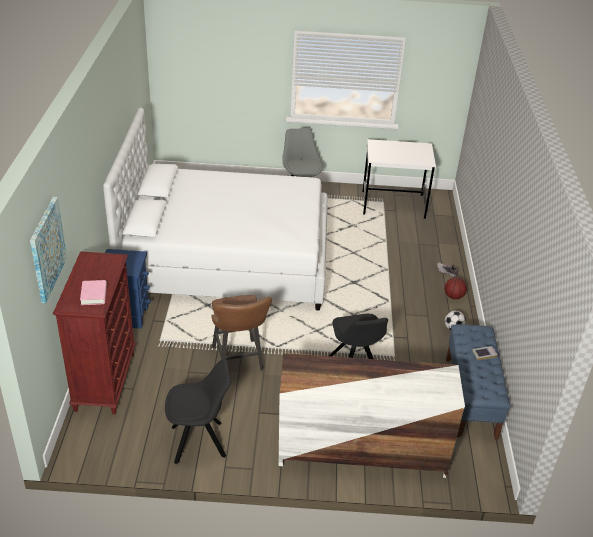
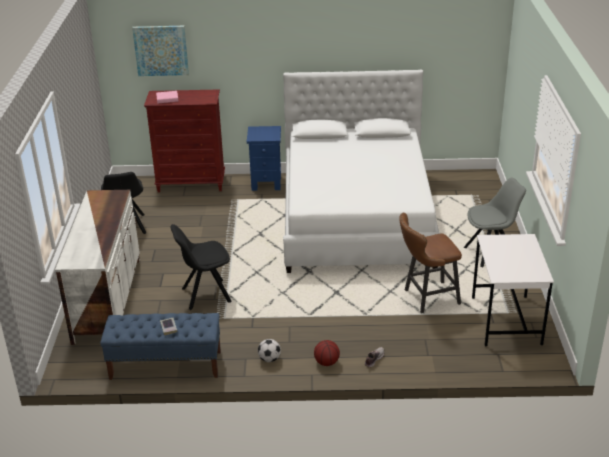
camera: 90 degrees right, 5 degrees down
(238, 363) = (212, 236): brown stool -> brown stool (425, 298)

